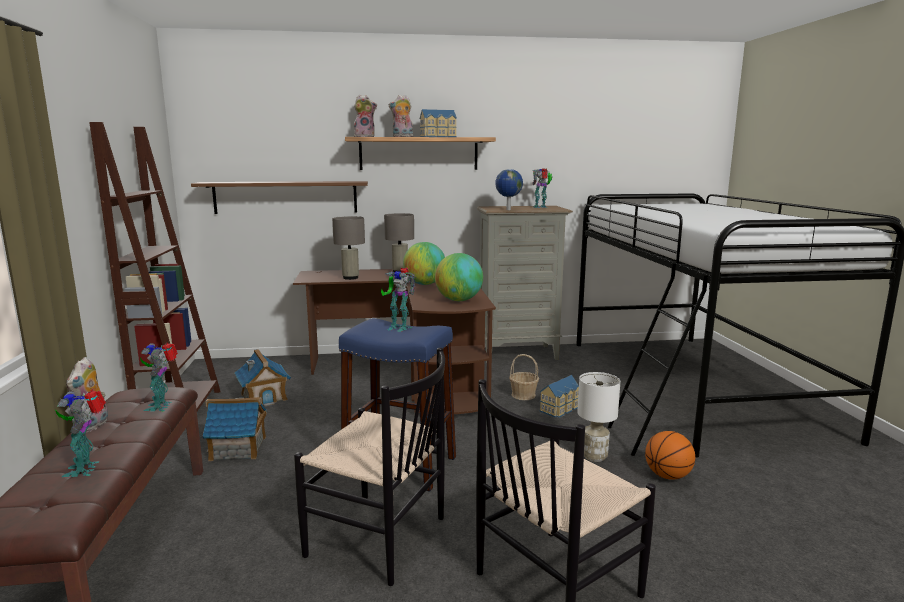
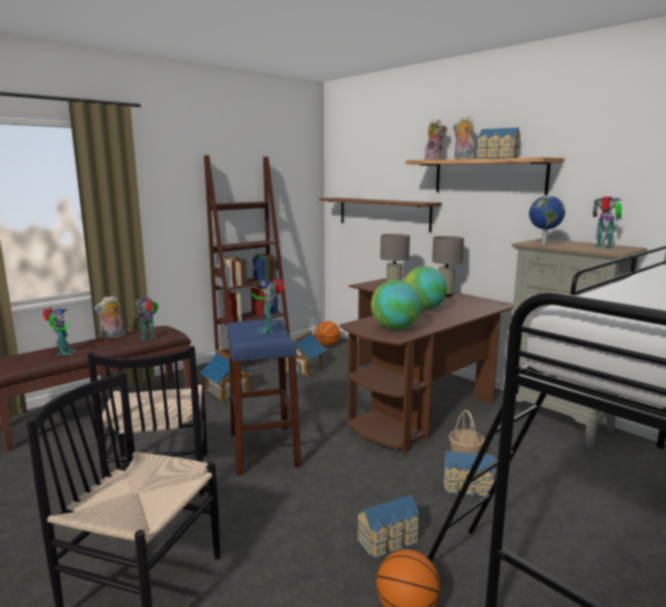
camera: 55 degrees right, 0 degrees up
(86, 468) = (63, 353): toy robot -> toy robot turned 135 degrees clockwise
(233, 369) = (327, 345): none -> basketball
(595, 456) = (389, 541): white table lamp -> toy house

